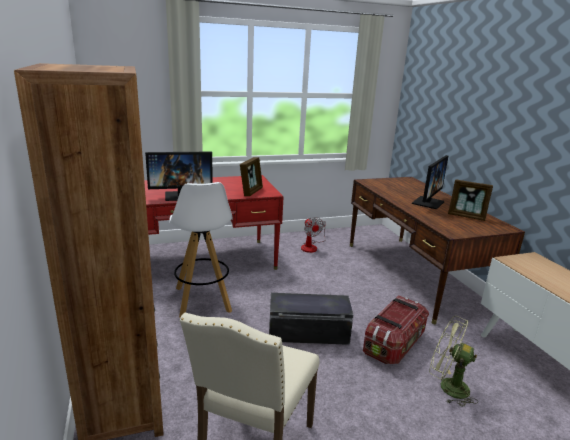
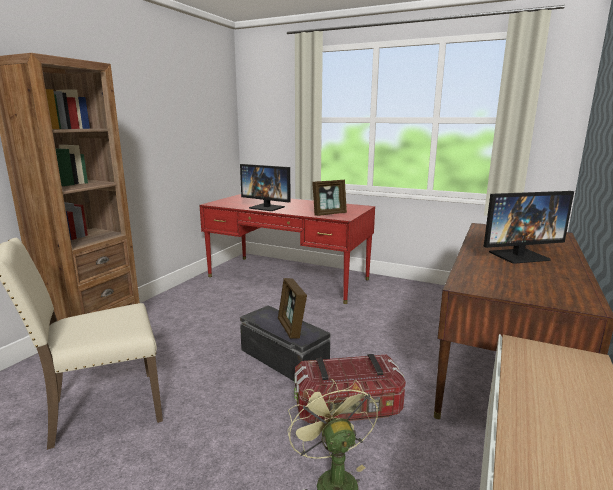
camera: 45 degrees right, 5 degrees down
(202, 300) = (248, 304): white stool -> none
(311, 246) = (415, 297): fan -> none
(466, 216) = (544, 279): picture frame -> picture frame (291, 328)

